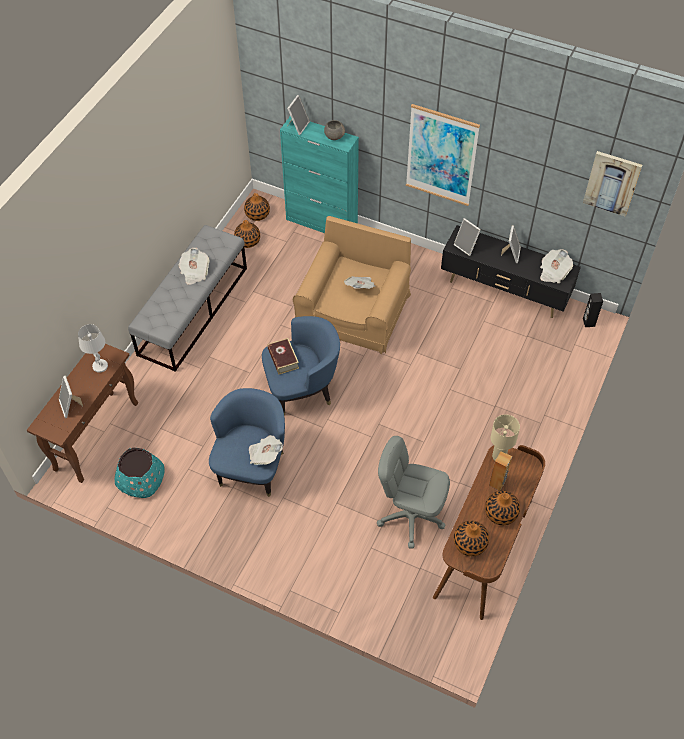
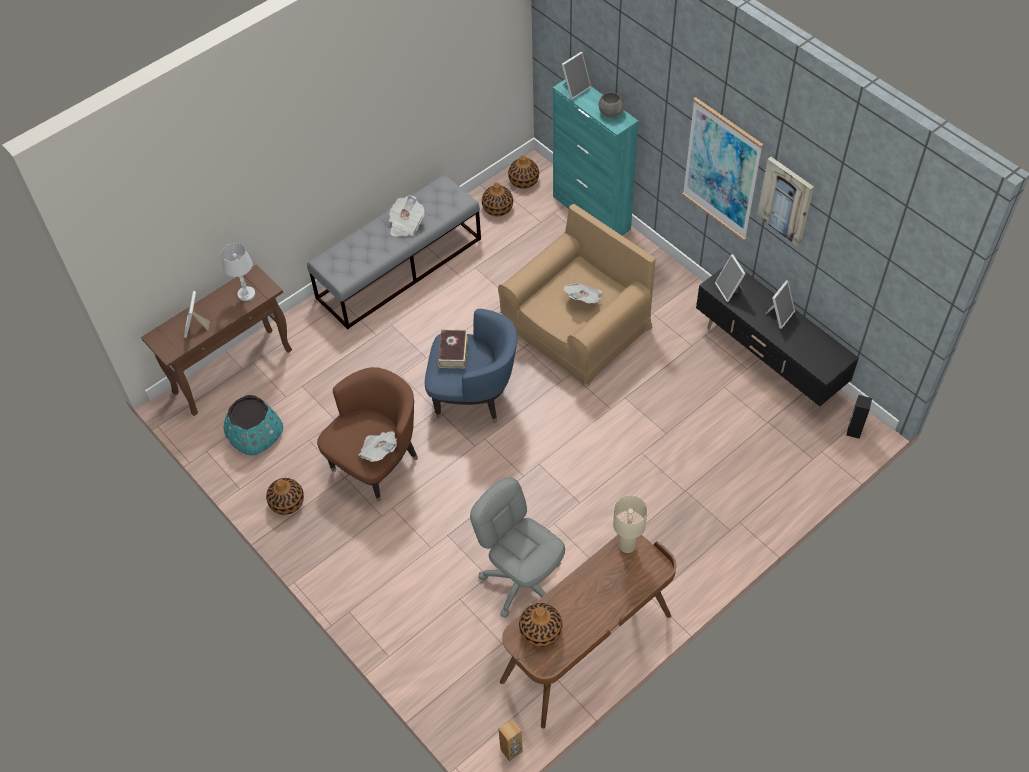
camera: 25 degrees right, 0 degrees up
(252, 467) = (376, 462): blue armchair -> brown armchair
(497, 483) = (609, 575): brown speaker -> brown speaker (511, 751)
(500, 513) = (594, 610): vase -> vase (287, 502)
(553, 272) = (820, 354): newspaper -> none
(612, 183) = (899, 262): picture -> picture (786, 200)

